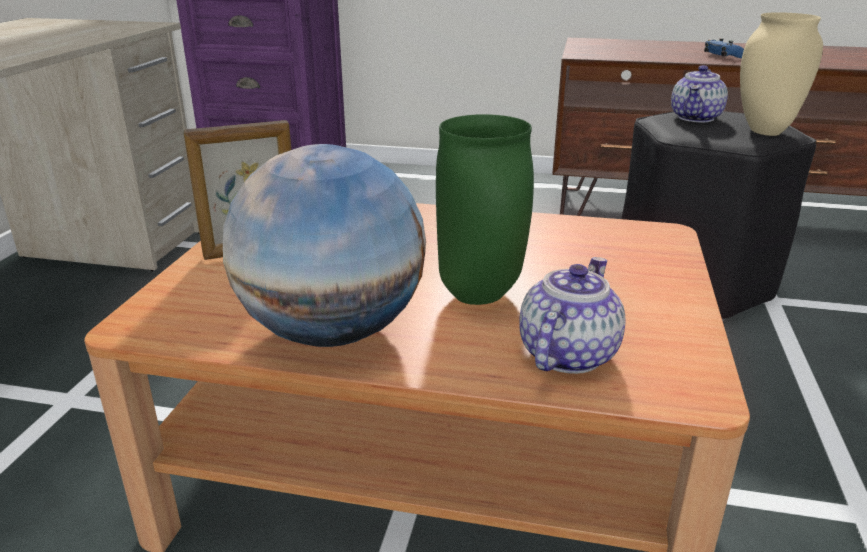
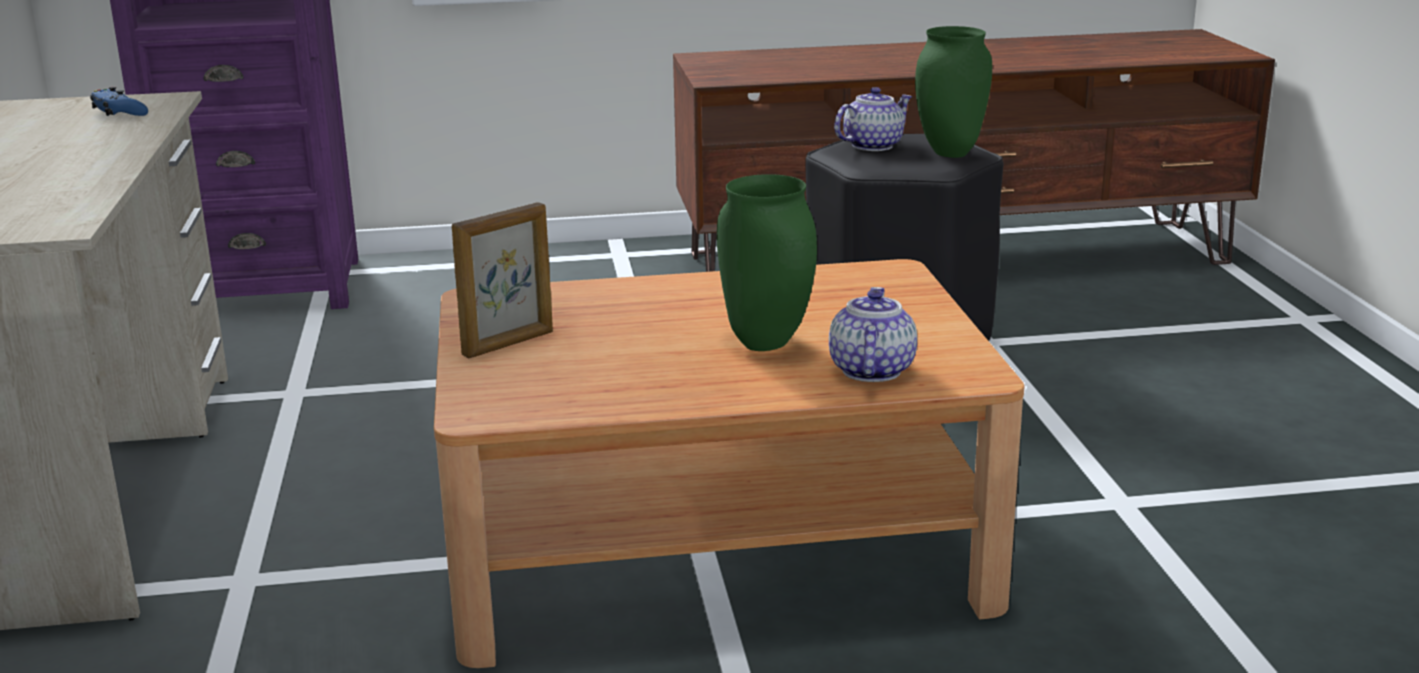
camera: 20 degrees left, 5 degrees down
(333, 332) = (663, 389): globe -> none
(696, 118) = (872, 145): teapot -> teapot turned 135 degrees counterclockwise
(723, 55) = (875, 65): blue game controller -> blue game controller (119, 112)
(766, 132) = (951, 154): beige vase -> green vase

